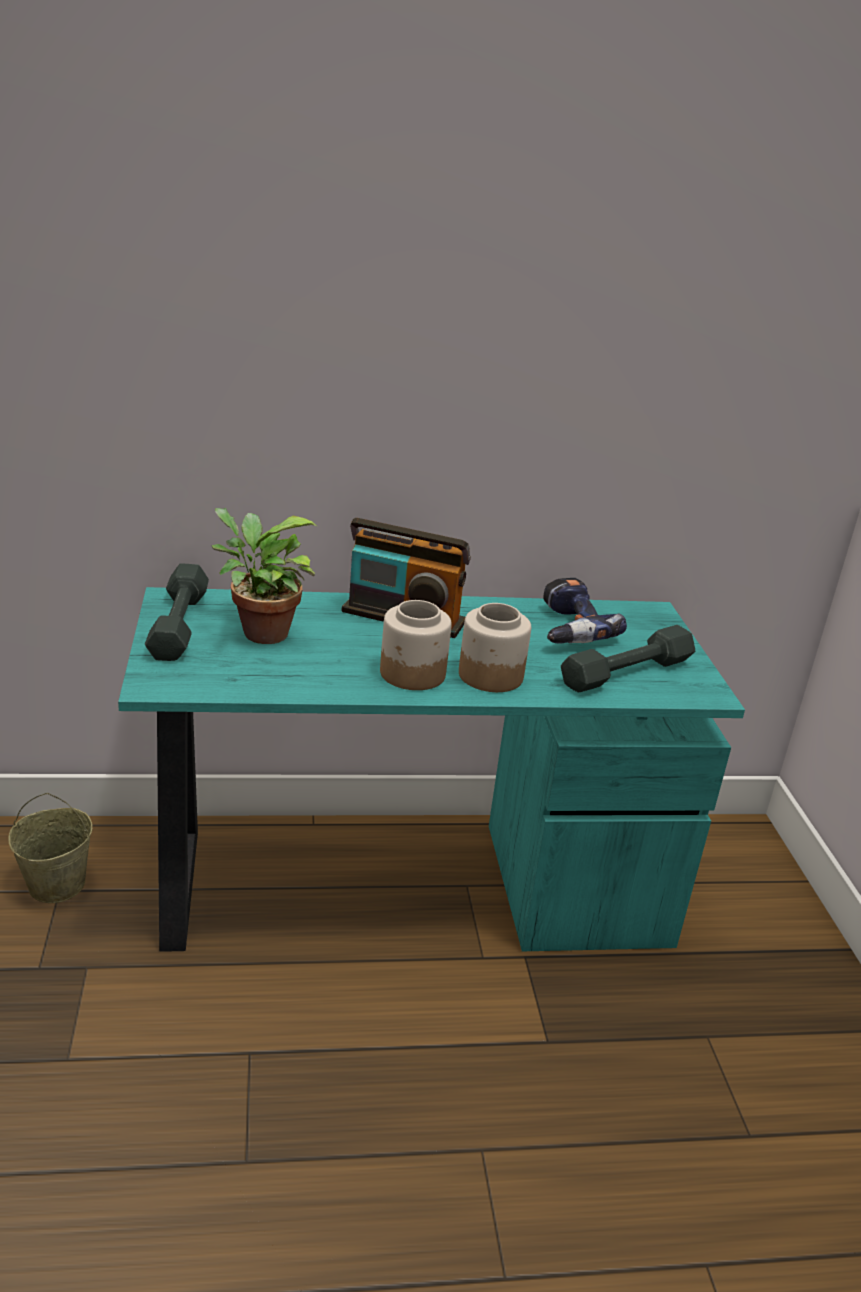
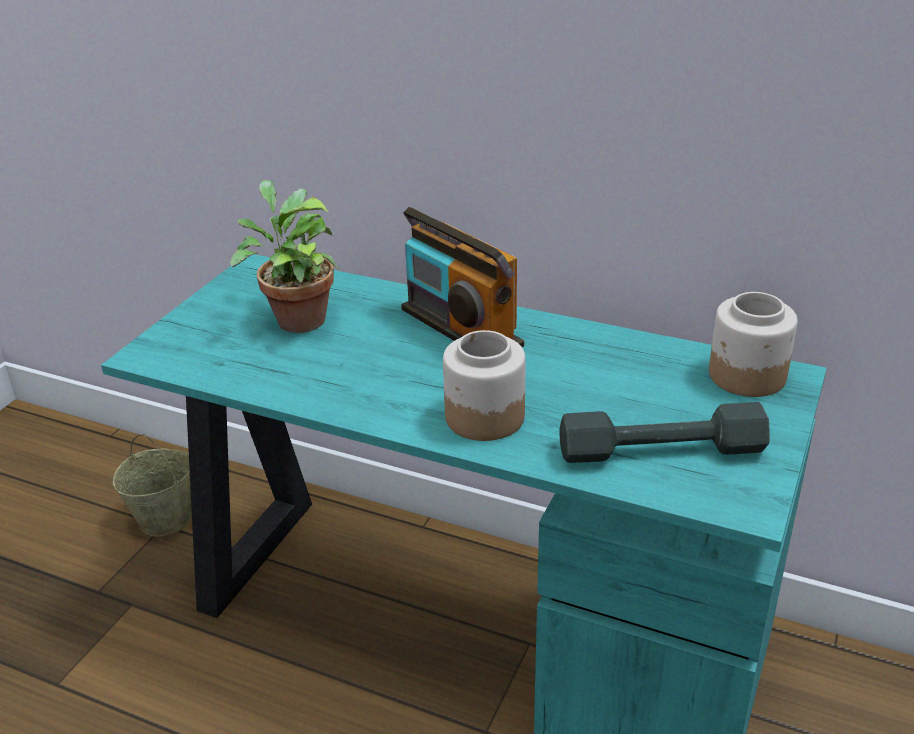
camera: 35 degrees right, 5 degrees up
(179, 624) = (233, 296): grey dumbbell -> none
(412, 674) = (400, 396): jar -> jar (747, 376)
(566, 628) = (642, 377): power drill -> none

